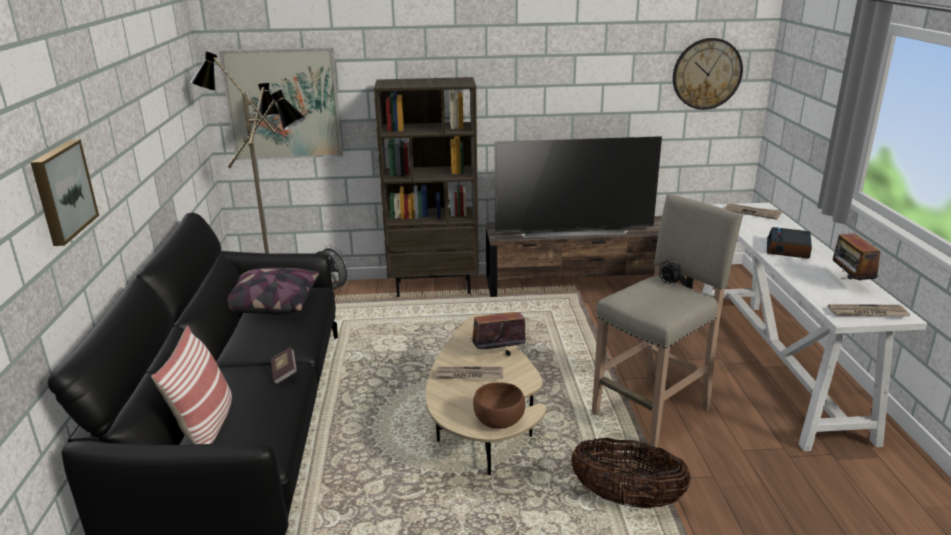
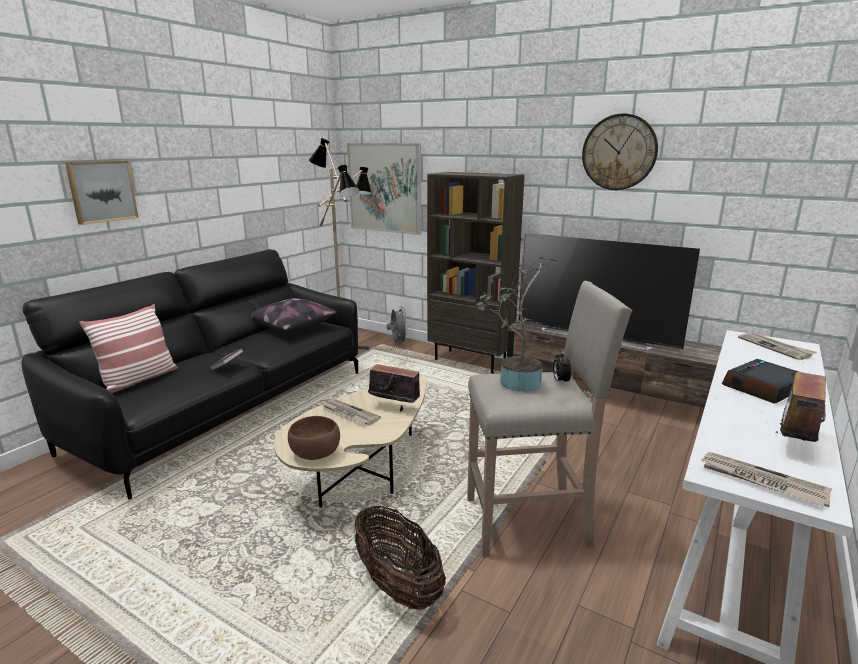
camera: 35 degrees right, 5 degrees down
(644, 295) = (515, 383): none -> potted plant
(707, 74) = (786, 187): wall clock -> wall clock (619, 152)

